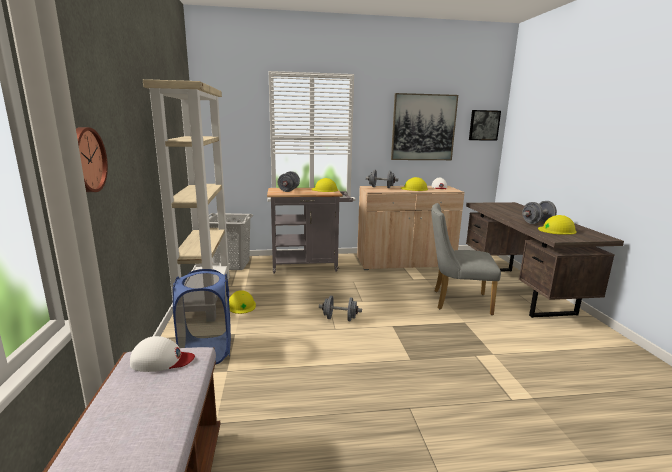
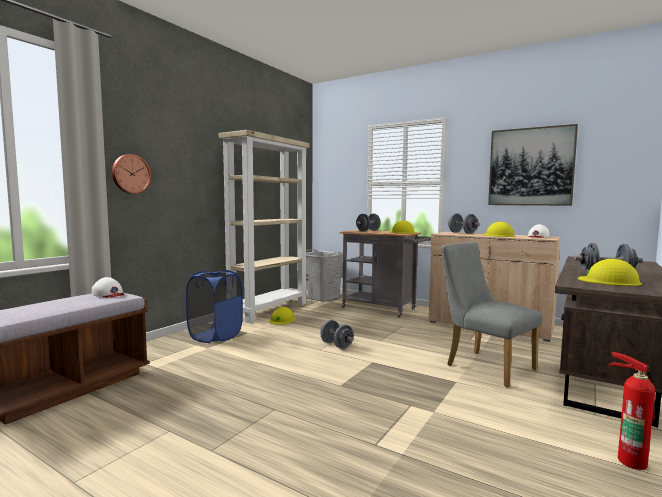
camera: 40 degrees right, 10 degrees down
(483, 125) = (624, 159): picture -> none
(600, 342) = (631, 460): none -> fire extinguisher

